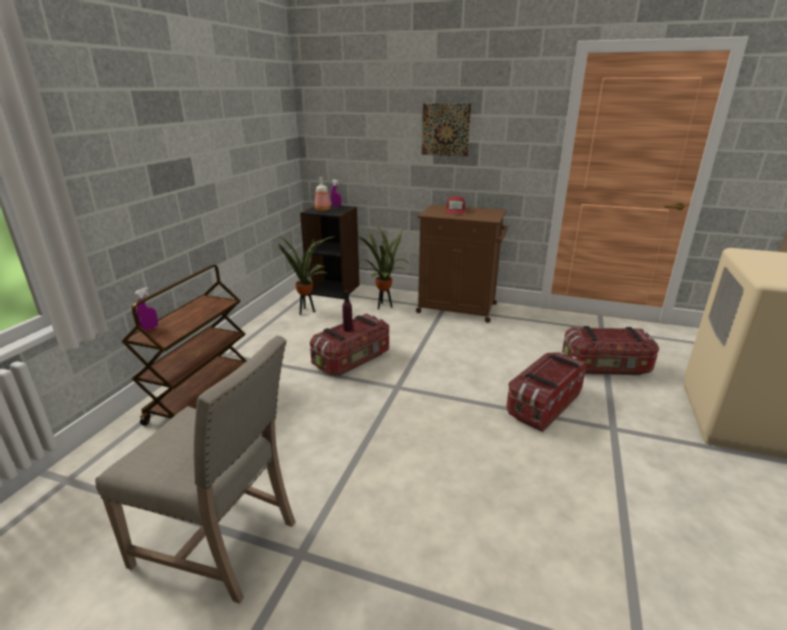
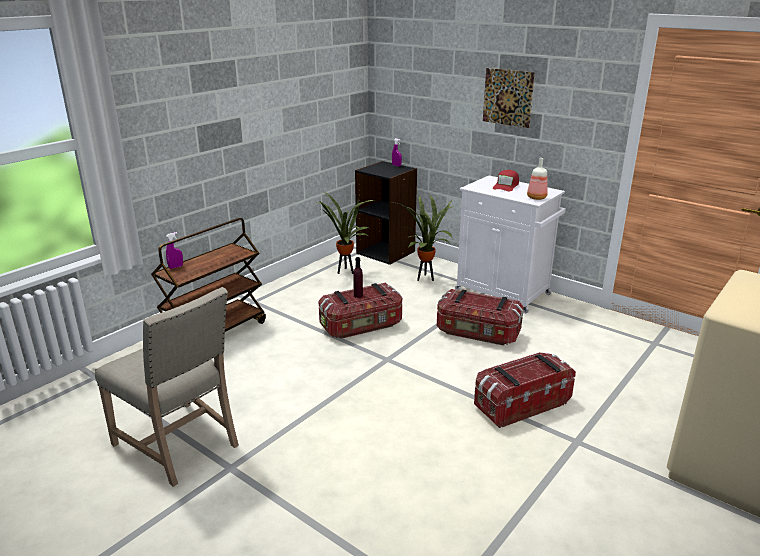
camera: 20 degrees right, 0 degrees up
(322, 210) = (378, 169): bottle -> bottle (536, 198)
(458, 308) = (504, 293): brown cabinet -> white cabinet
(605, 367) = (622, 383): storage box -> storage box (477, 333)

